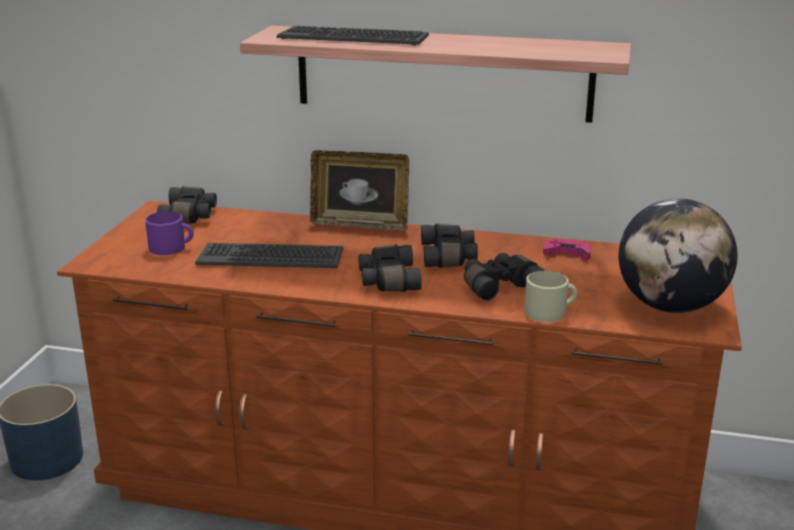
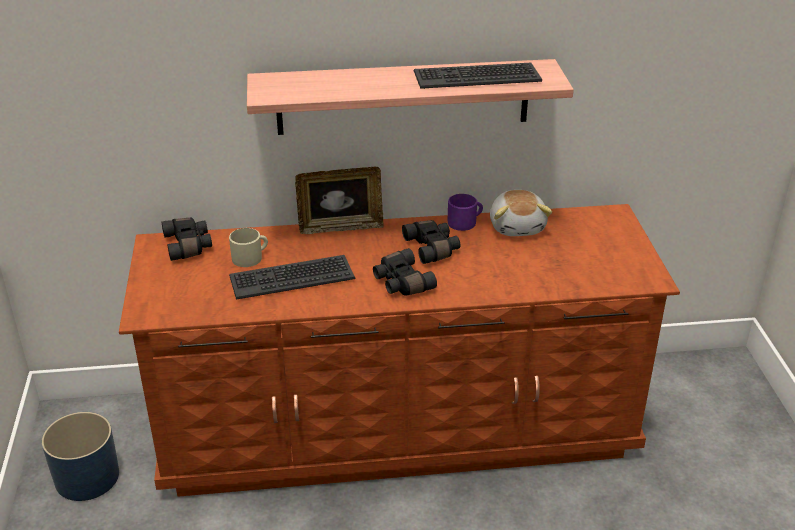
camera: 20 degrees left, 10 degrees up
(172, 248) = (200, 285): purple mug -> purple mug (465, 222)
(354, 37) = (336, 83): keyboard -> keyboard (477, 76)
(499, 286) = (488, 270): black binoculars -> none
(550, 312) = (538, 288): beige mug -> beige mug (250, 257)
(567, 253) = (518, 226): pink game controller -> plush toy
(670, 306) = (616, 265): globe -> none

